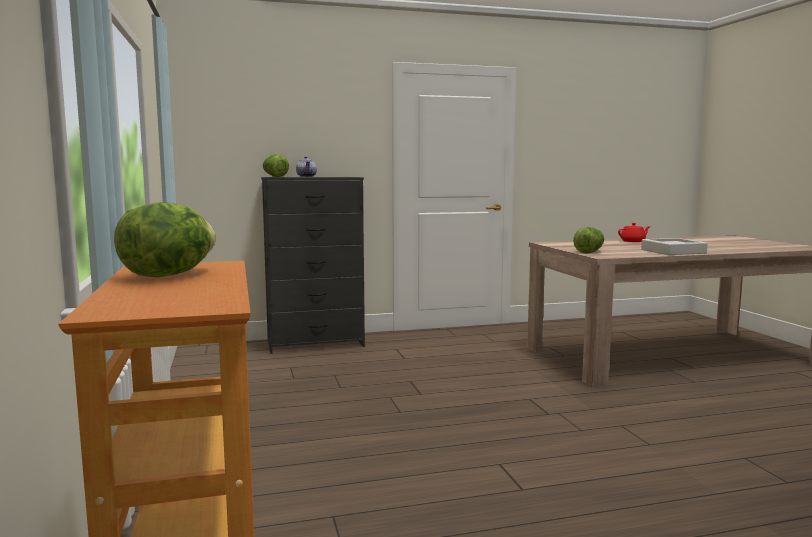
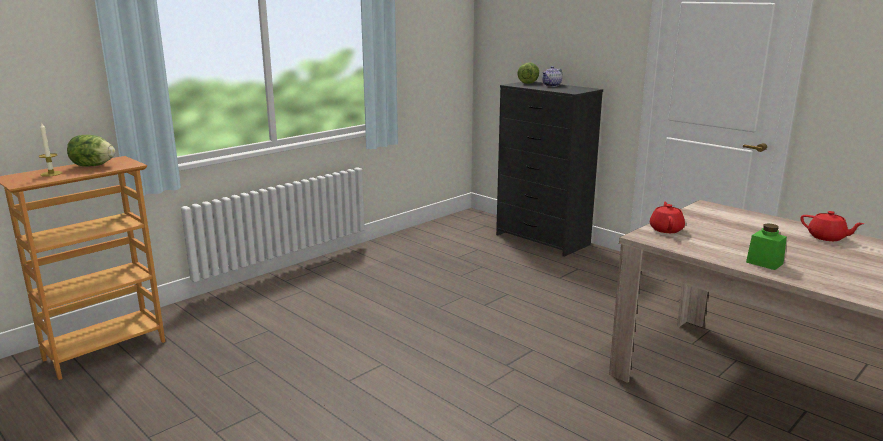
camera: 60 degrees right, 10 degrees up
(167, 291) = (51, 174): none -> candle
(589, 252) = (666, 229): lettuce -> red teapot
(673, 251) = (764, 263): grey tray -> green jar

